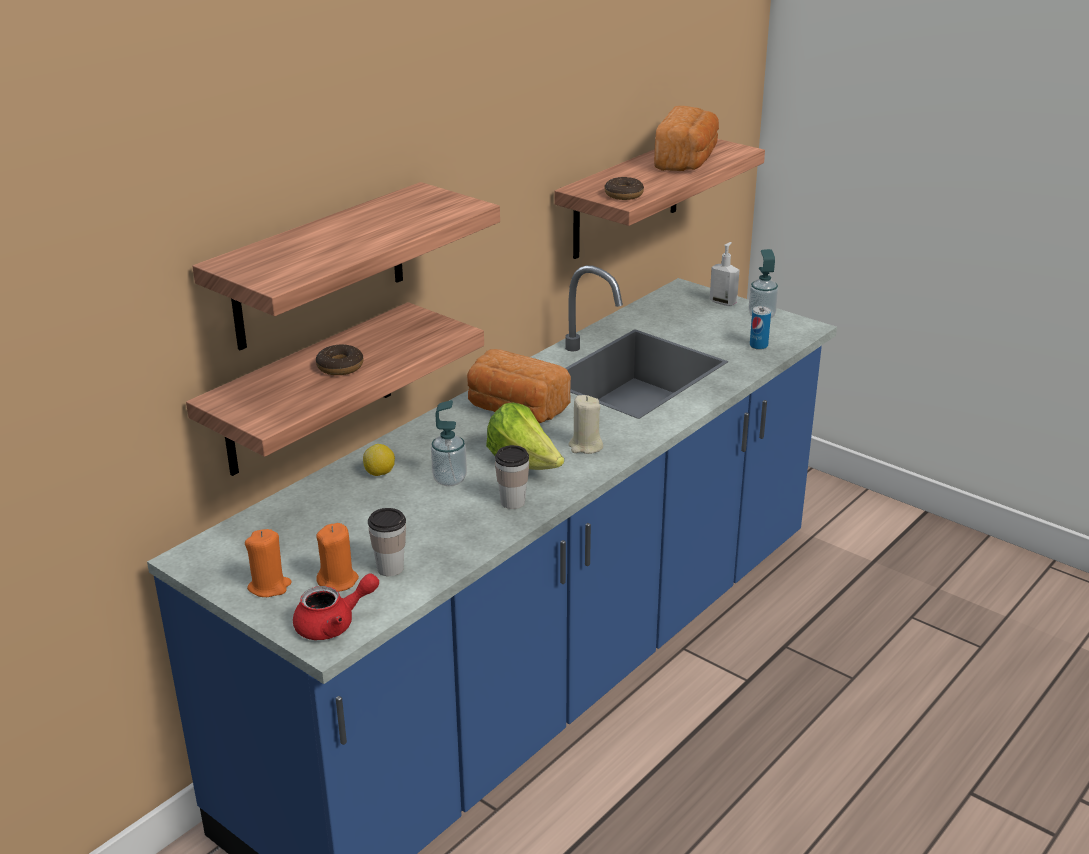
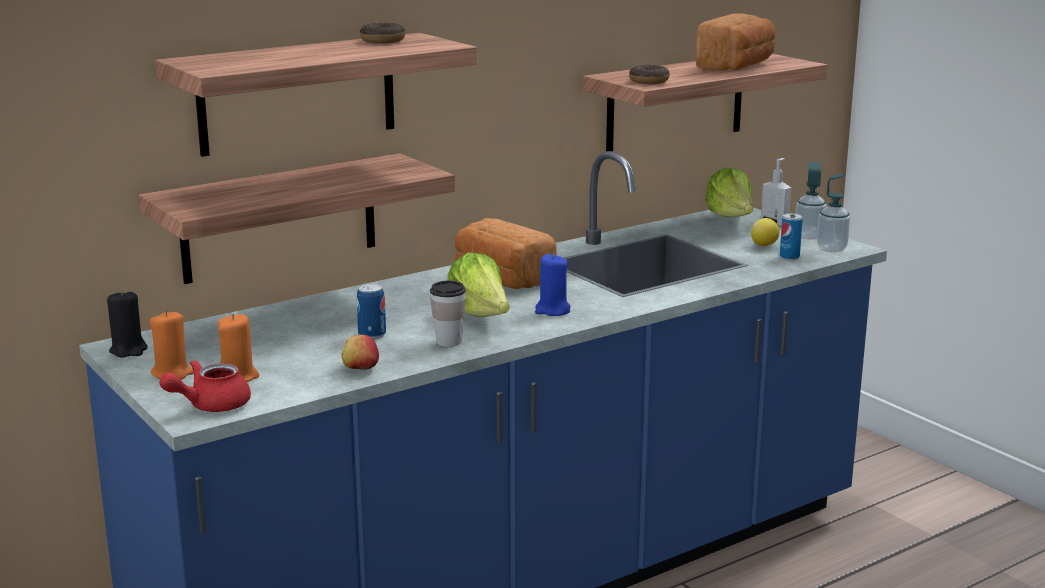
camera: 15 degrees right, 10 degrees down
(204, 562) = (128, 350): none -> black candle
(334, 624) = (210, 405): red teapot -> red teapot turned 150 degrees clockwise
(340, 367) = (296, 185): donut -> donut (382, 41)
(380, 473) = (337, 309): lemon -> lemon (764, 245)
(390, 568) = (294, 374): cup -> none
(434, 503) = (372, 335): none -> can
(449, 480) = (399, 320): soap dispenser -> soap dispenser (831, 249)
(449, 551) = (360, 368): none -> apple
(585, 446) = (552, 310): beige candle -> blue candle
(682, 301) = (731, 219): none -> lettuce

